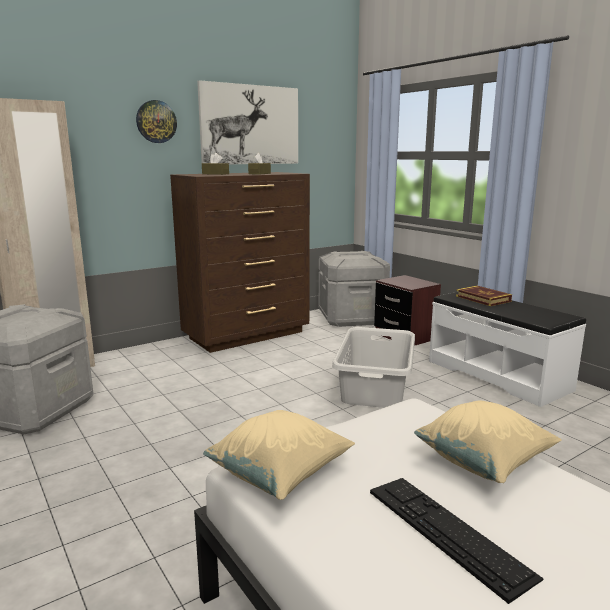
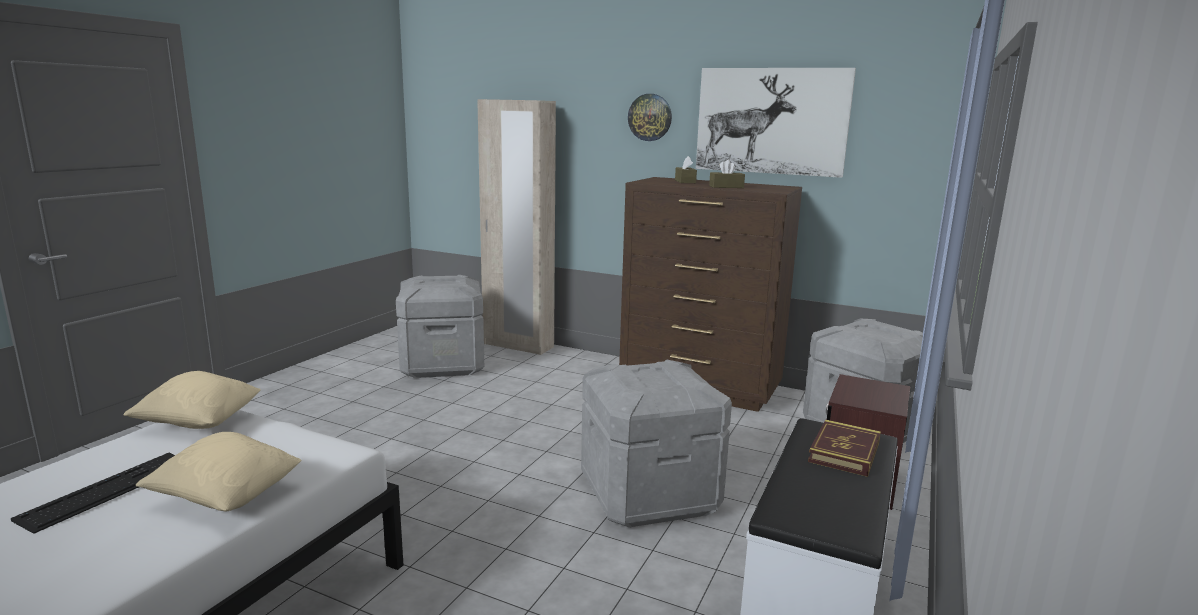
camera: 60 degrees right, 0 degrees up
(374, 387) = (648, 494): grey laundry basket -> grey storage box

